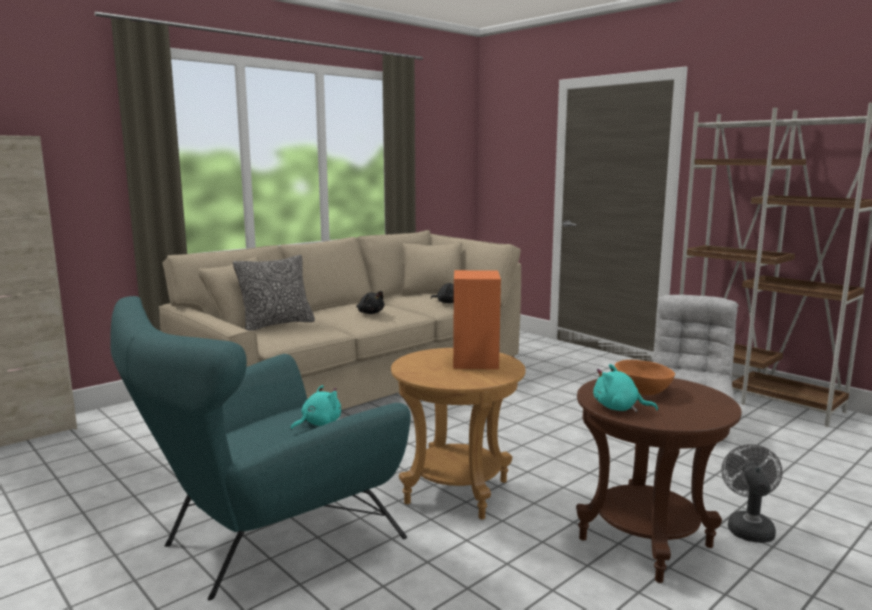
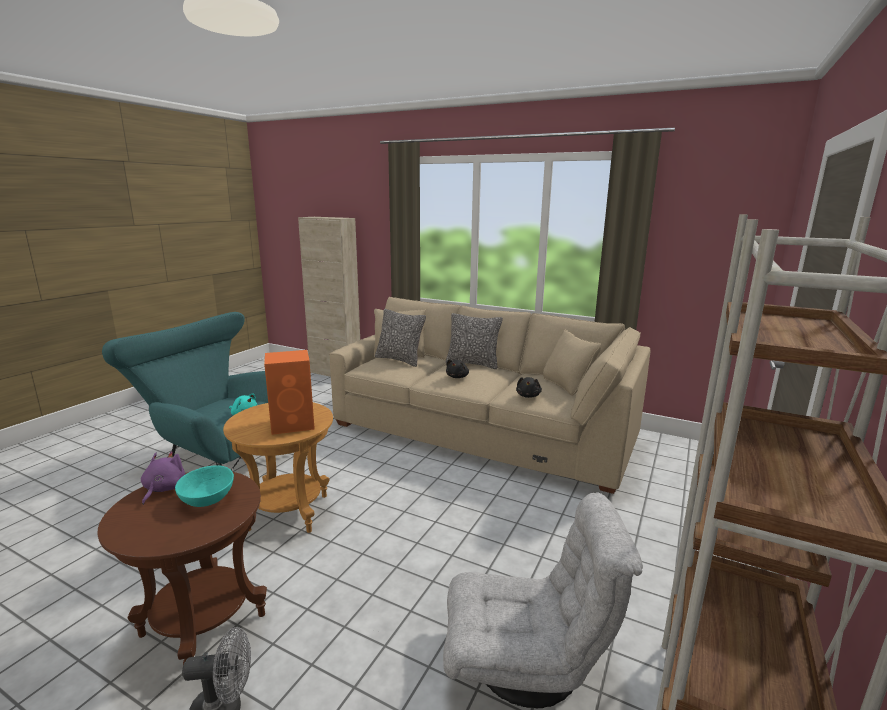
camera: 70 degrees right, 5 degrees up
(332, 306) = (473, 364): none -> pillow
(619, 408) = (163, 489): turquoise plush toy -> purple plush toy
(642, 391) = (207, 499): orange bowl -> turquoise bowl

